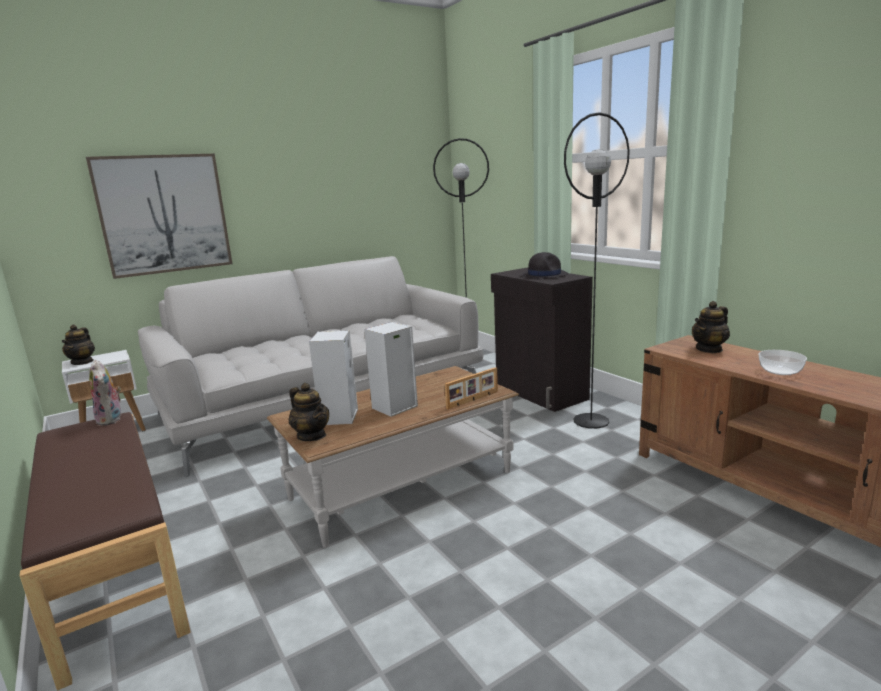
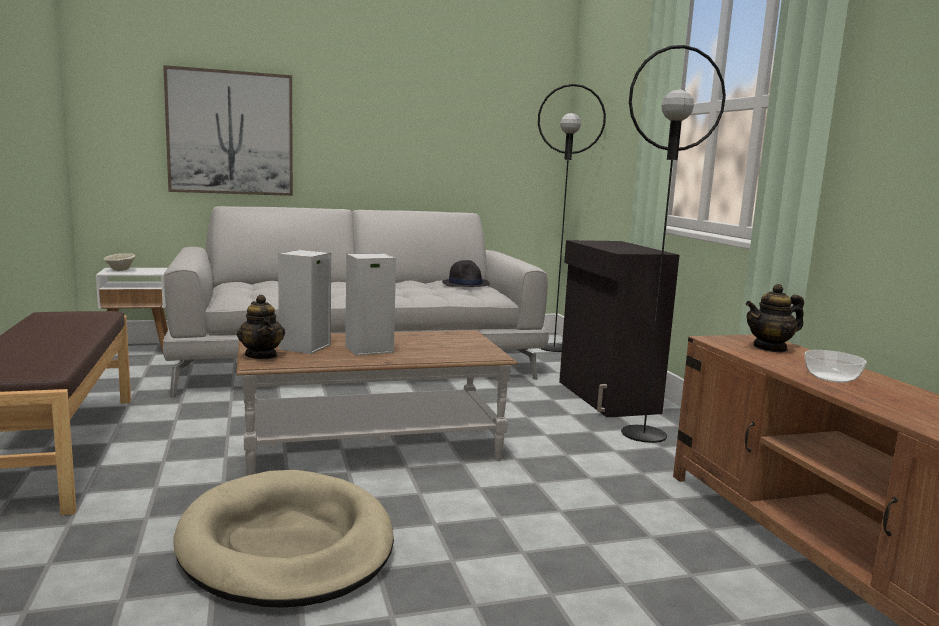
camera: 15 degrees right, 5 degrees down
(82, 362) = (120, 270): teapot -> beige bowl
(112, 419) = (100, 313): plush toy -> none
(408, 606) = (287, 545): none -> beige dog bed
(473, 400) = (458, 358): picture frame -> none
(544, 275) = (624, 247): black hat -> black hat (466, 284)

